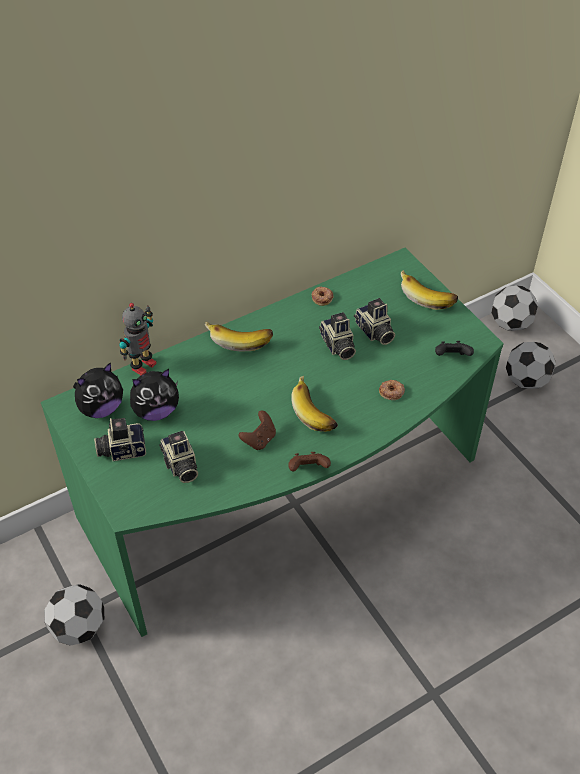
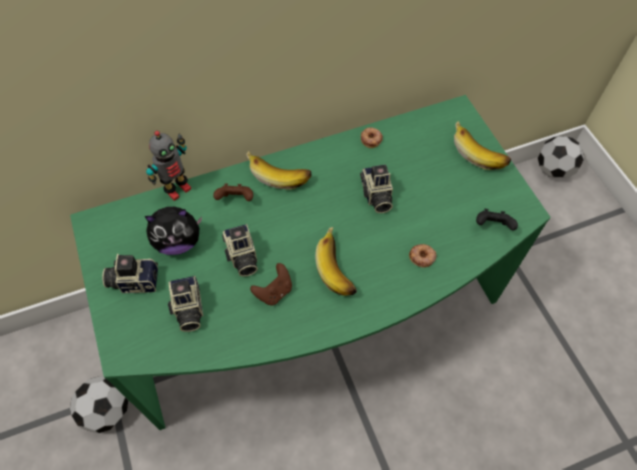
camera: 10 degrees right, 10 degrees up
(101, 408) = (126, 230): plush toy -> none
(308, 469) = (317, 335): brown game controller -> brown game controller (236, 199)
(374, 332) = (416, 185): camera -> camera (241, 257)
(526, 381) = (558, 229): football -> none

